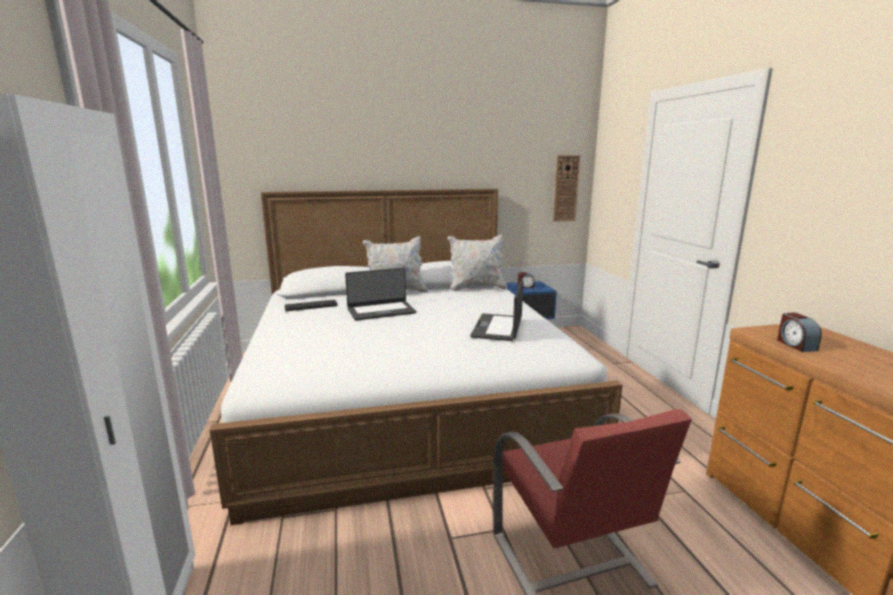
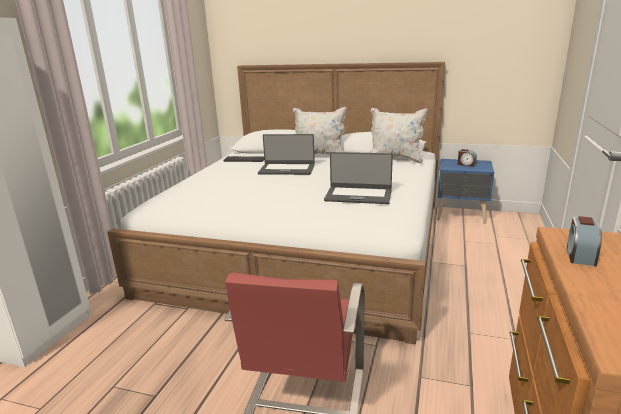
camera: 30 degrees right, 5 degrees up
(498, 328) = (358, 195): laptop -> laptop turned 120 degrees counterclockwise
(565, 188) = (529, 61): wall clock -> none

